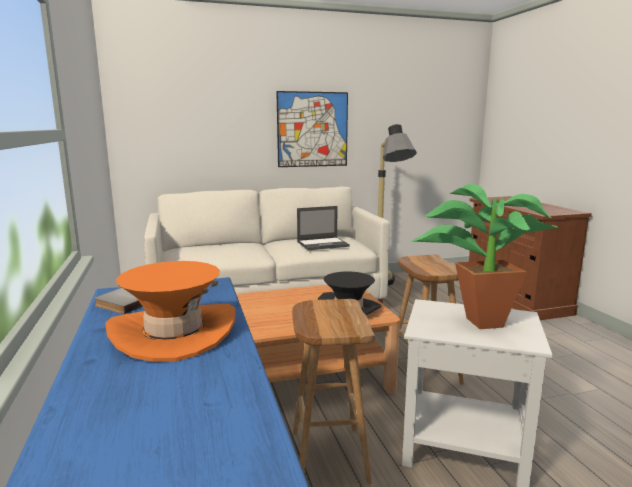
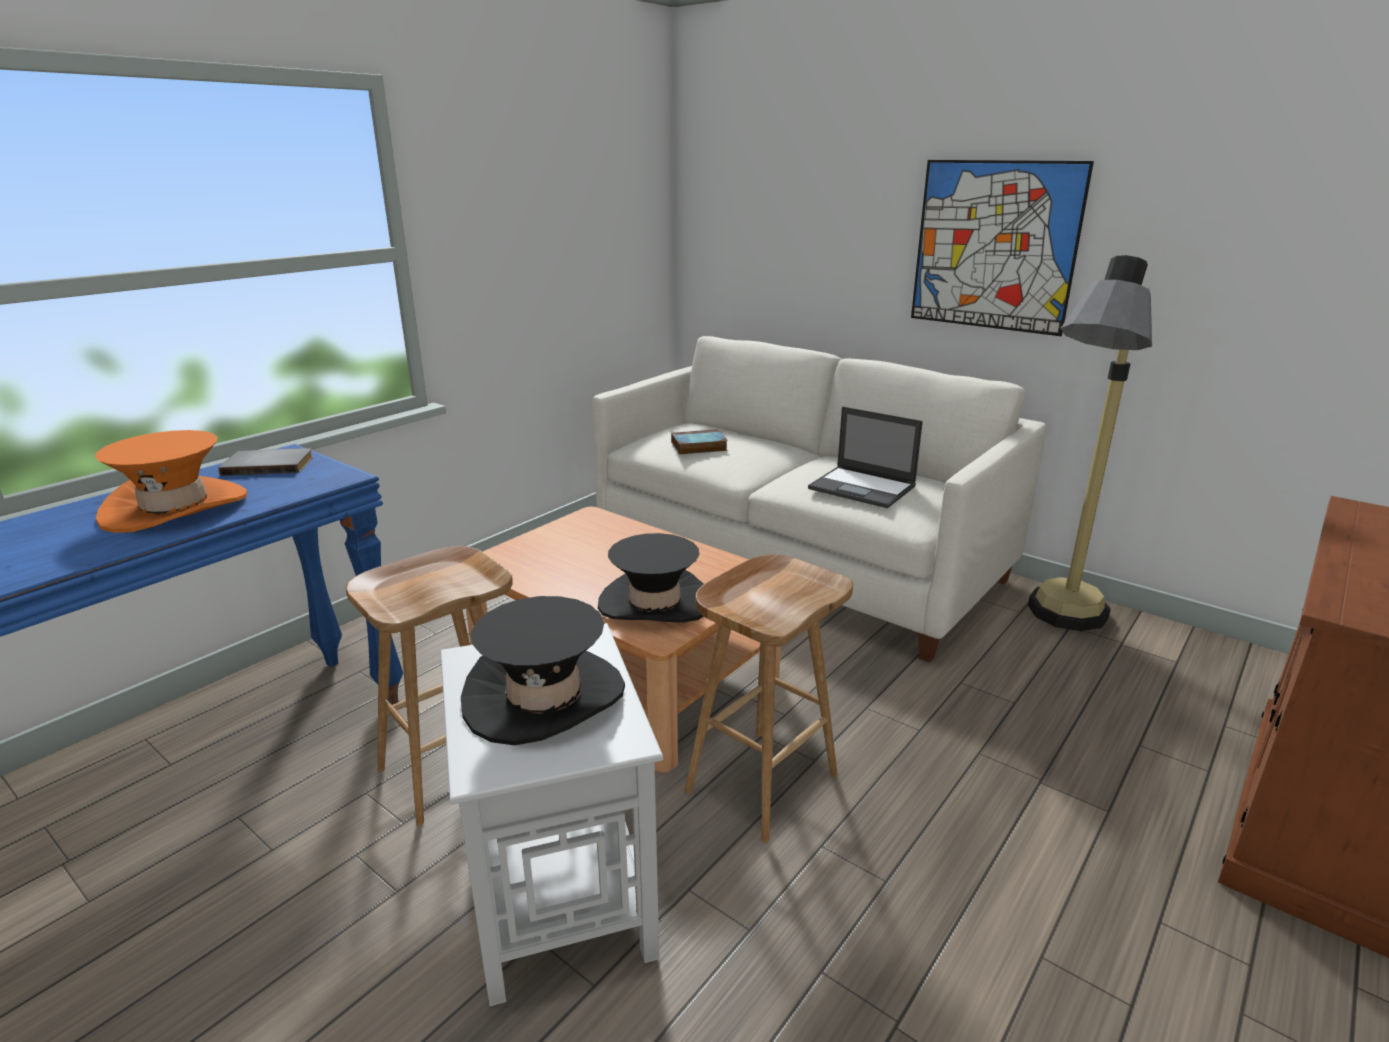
camera: 55 degrees right, 10 degrees up
(216, 252) = (698, 446): none -> book
(475, 321) = (544, 696): potted plant -> black hat

